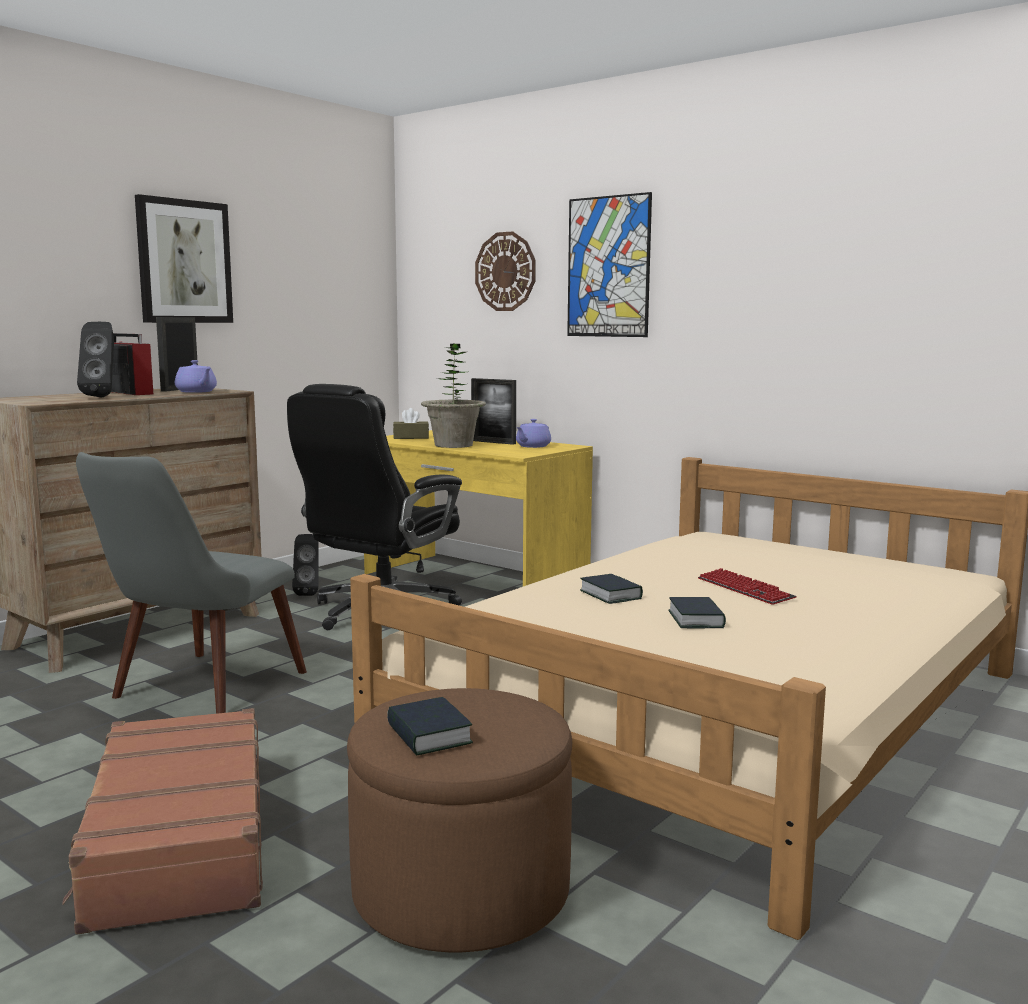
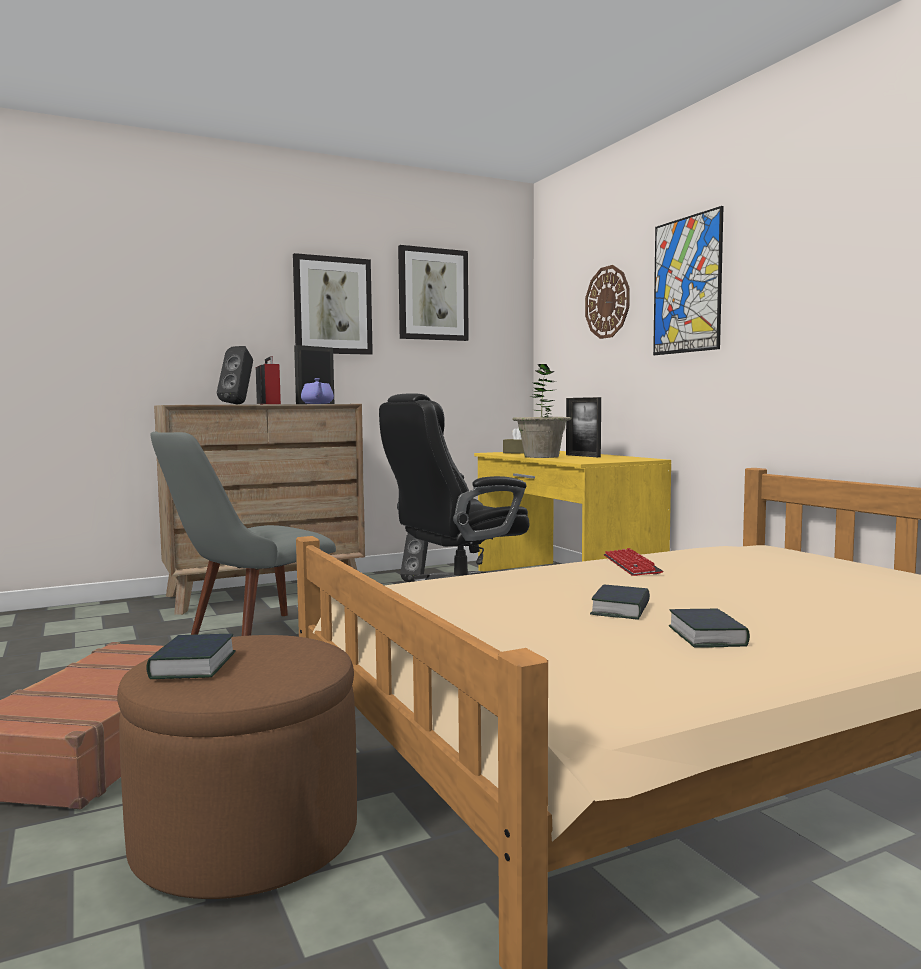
camera: 25 degrees right, 5 degrees down
(294, 248) = (433, 294): none -> picture
(532, 446) = (611, 458): purple teapot -> none
(610, 595) = (568, 582): book -> book (707, 636)
(745, 589) = (721, 590): keyboard -> keyboard (631, 565)

